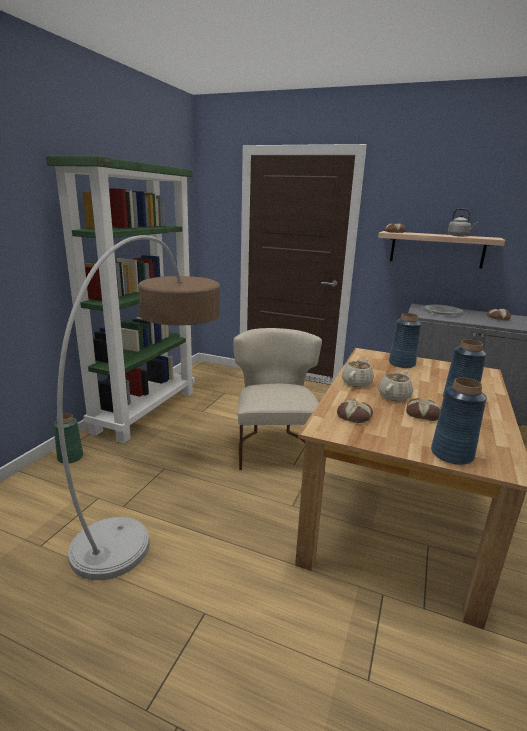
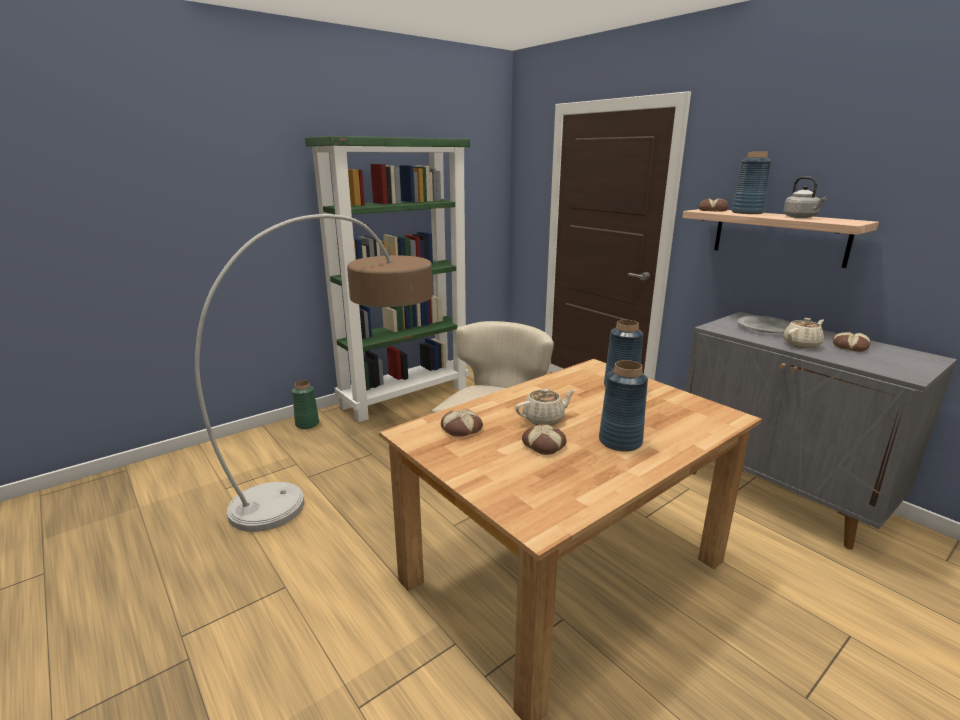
camera: 30 degrees right, 0 degrees up
(357, 383) = (525, 396): beige teapot -> beige teapot (802, 344)
(452, 454) = (501, 491): blue vase -> blue vase (747, 212)

